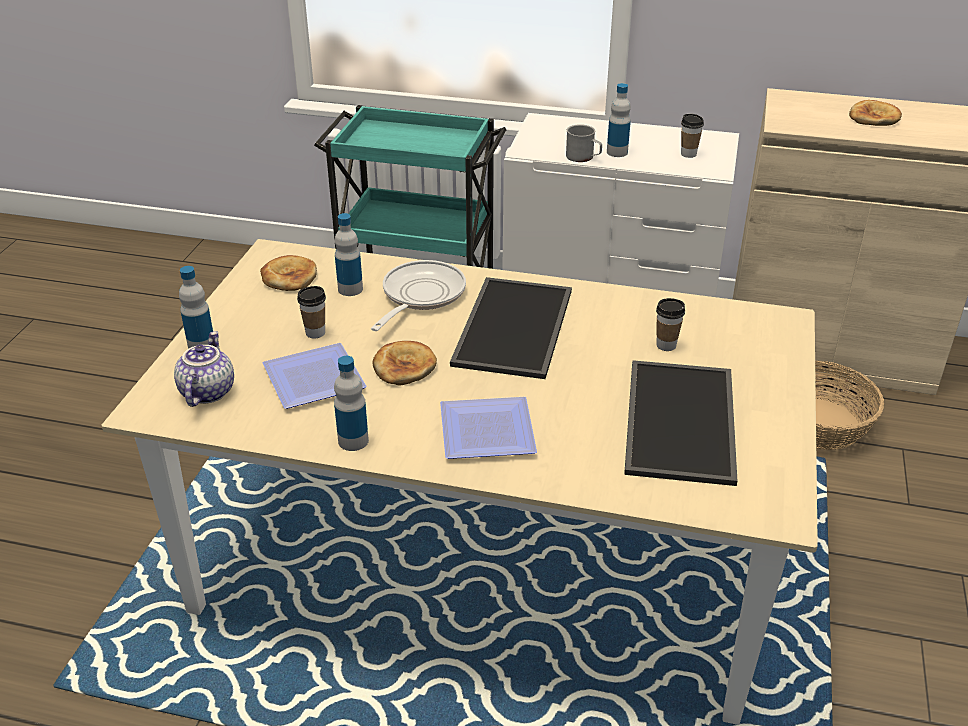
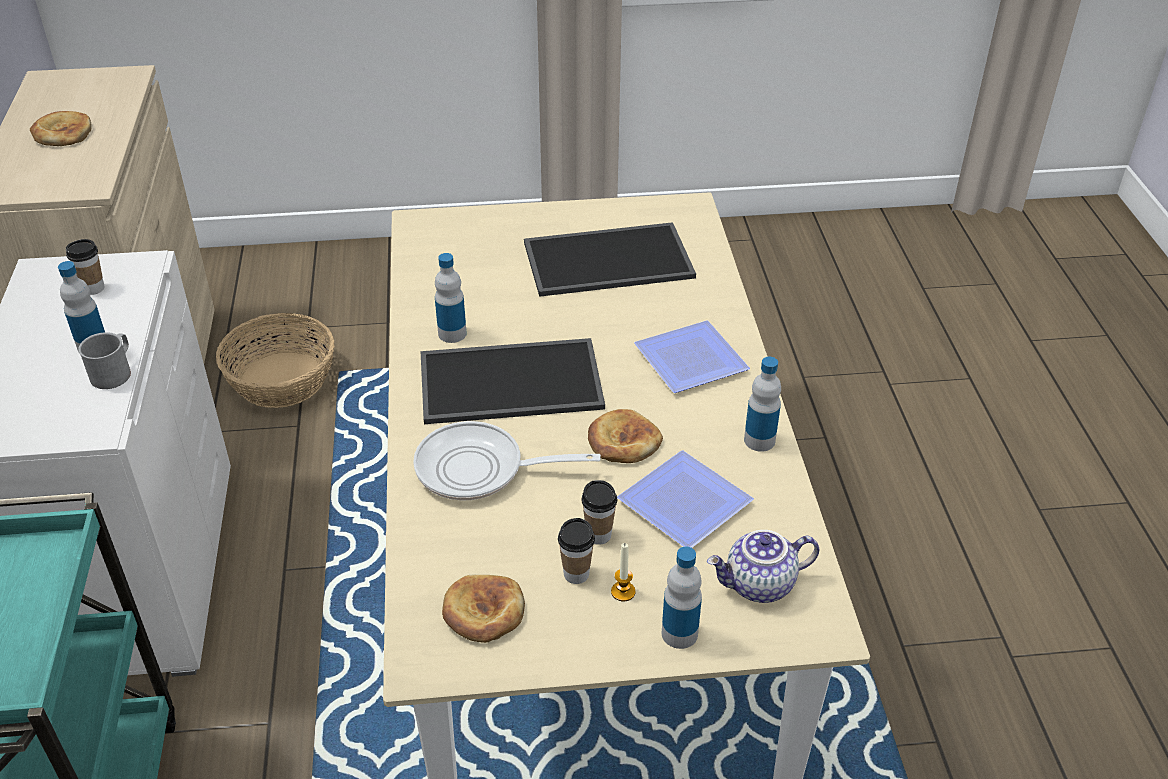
camera: 110 degrees left, 5 degrees up
(256, 331) = (623, 592): none -> candle
(350, 289) = (489, 538): bottle -> bottle (452, 333)
(666, 345) = (496, 281): cup -> cup (576, 574)

